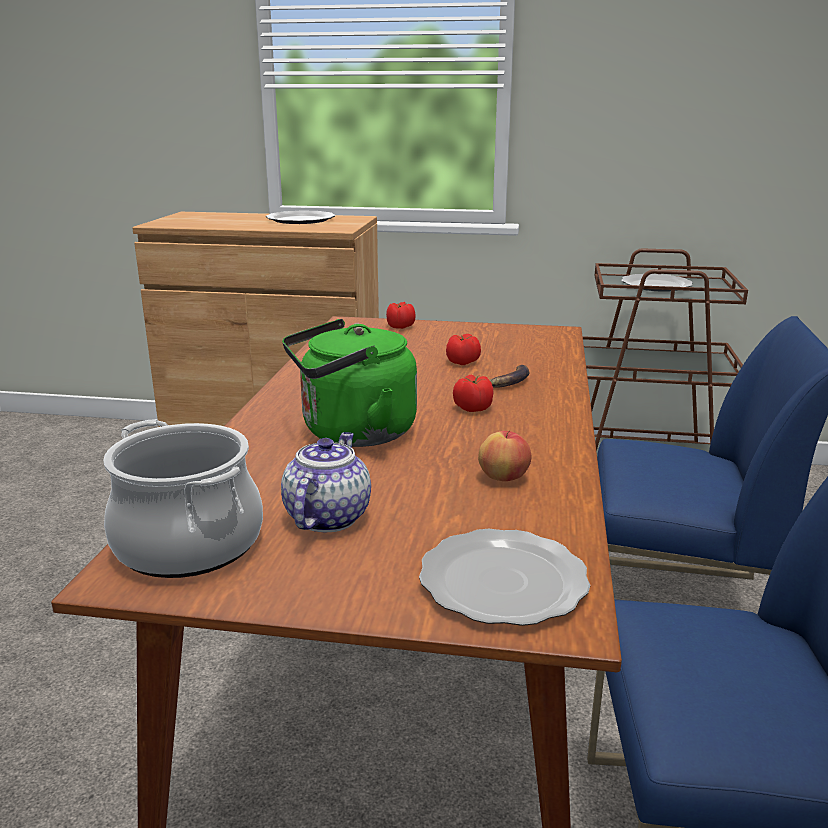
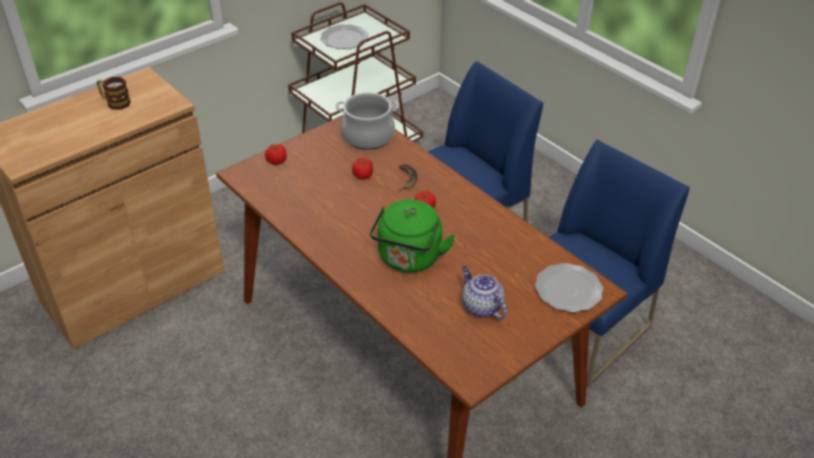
camera: 50 degrees left, 20 degrees up
(188, 544) = (464, 354): cooking pot -> cooking pot (368, 136)
(300, 220) = (115, 102): plate -> mug
(504, 478) = (499, 243): apple -> none

